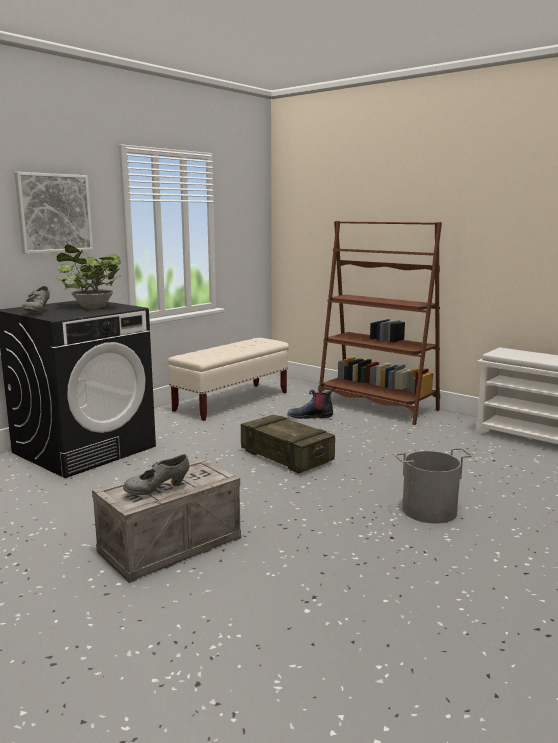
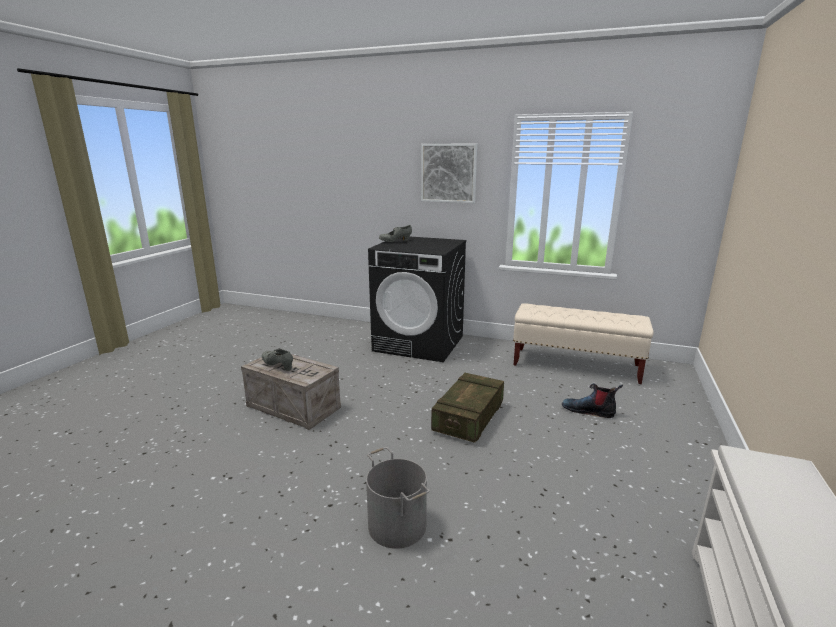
camera: 70 degrees right, 5 degrees up
(90, 307) = (429, 245): potted plant -> none
(311, 416) = (589, 411): boot -> boot turned 45 degrees counterclockwise
(377, 406) = (684, 448): brown bookcase -> none

